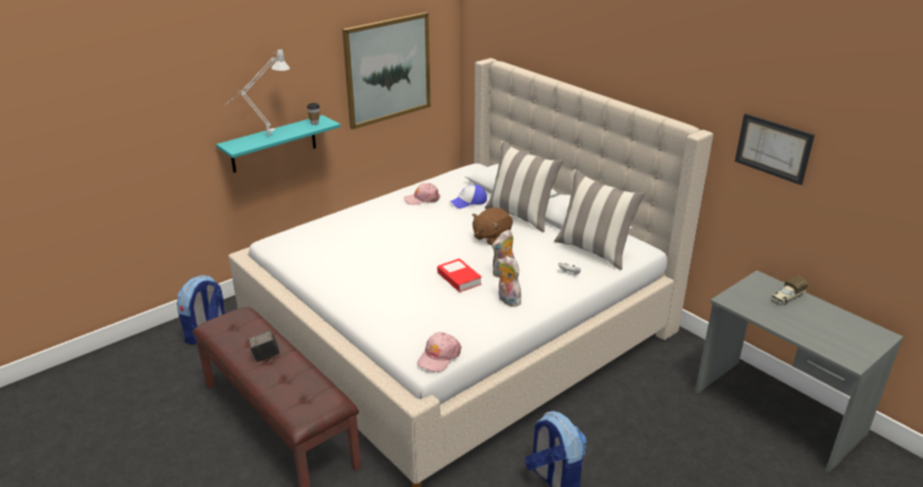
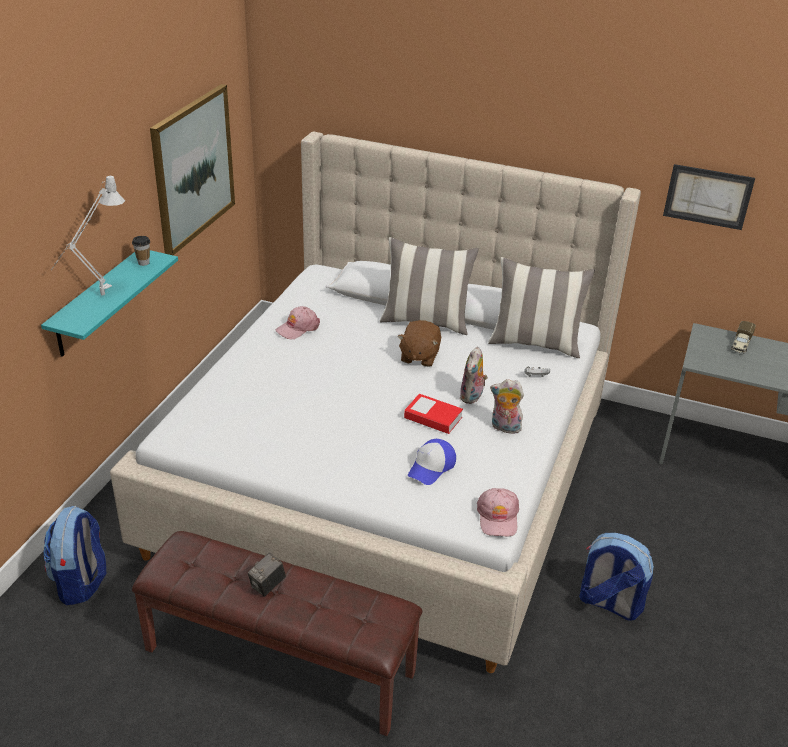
camera: 30 degrees left, 5 degrees up
(469, 202) = (354, 318): cap -> cap (432, 467)

